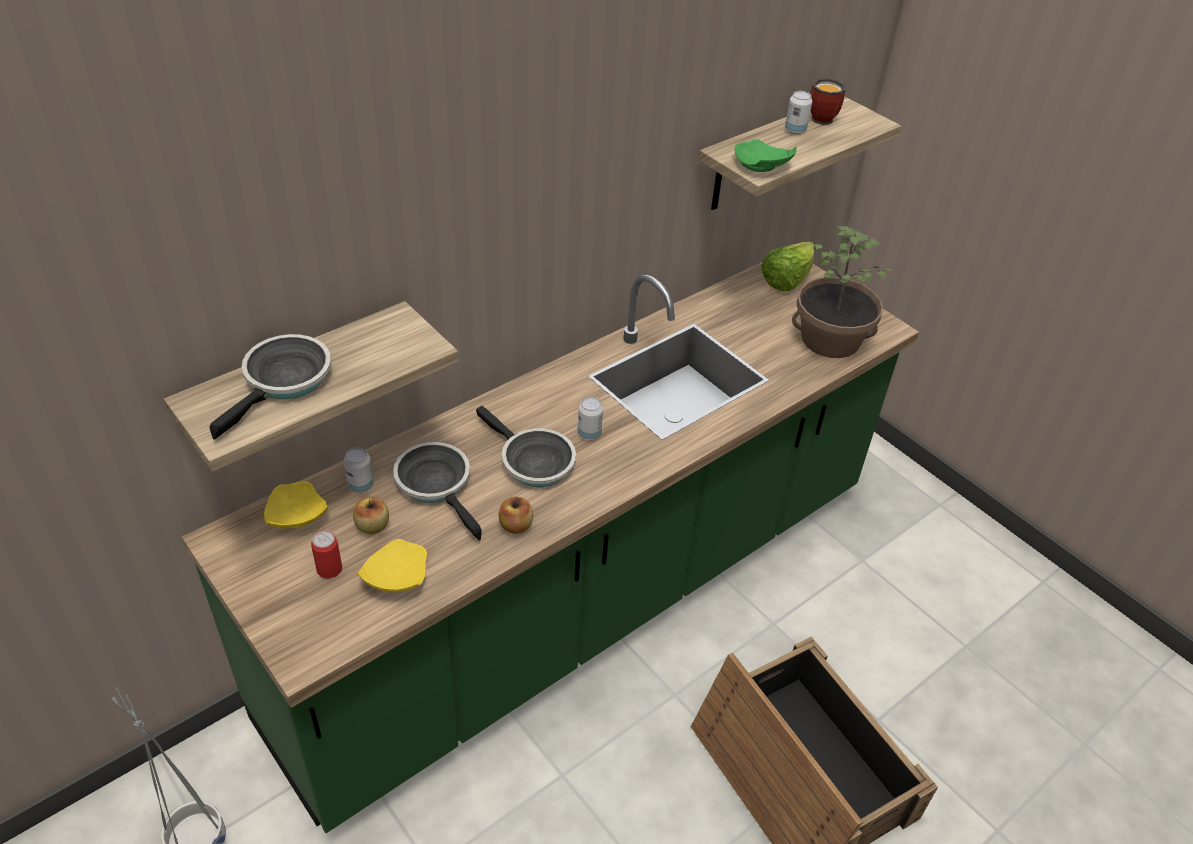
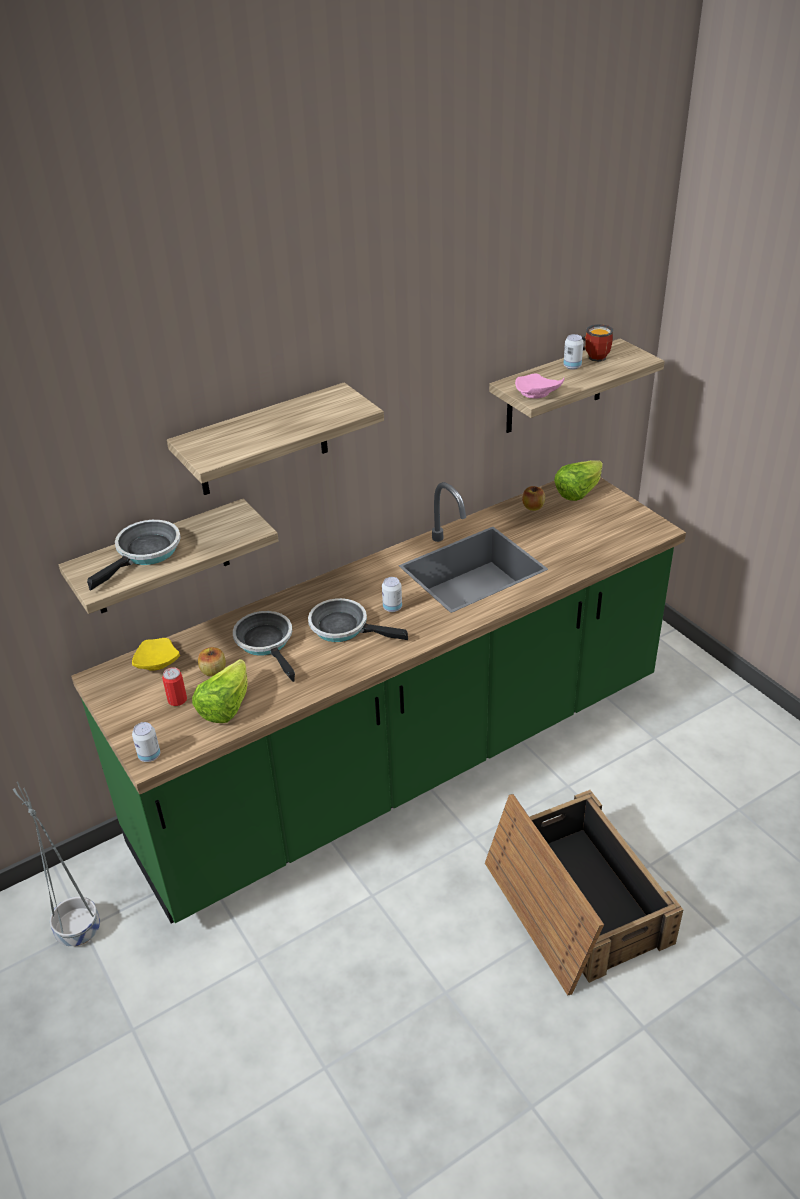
camera: 10 degrees right, 5 degrees down
(361, 486) = (208, 643): can -> can (149, 756)
(395, 577) = (225, 707): yellow plate -> lettuce
(432, 228) = (262, 441): none -> shelf
(516, 526) = (324, 673): apple -> apple (533, 507)
(532, 462) = (344, 627): frying pan -> frying pan turned 150 degrees clockwise
(761, 166) = (537, 394): green plate -> pink plate
(830, 340) = (606, 538): potted plant -> none

